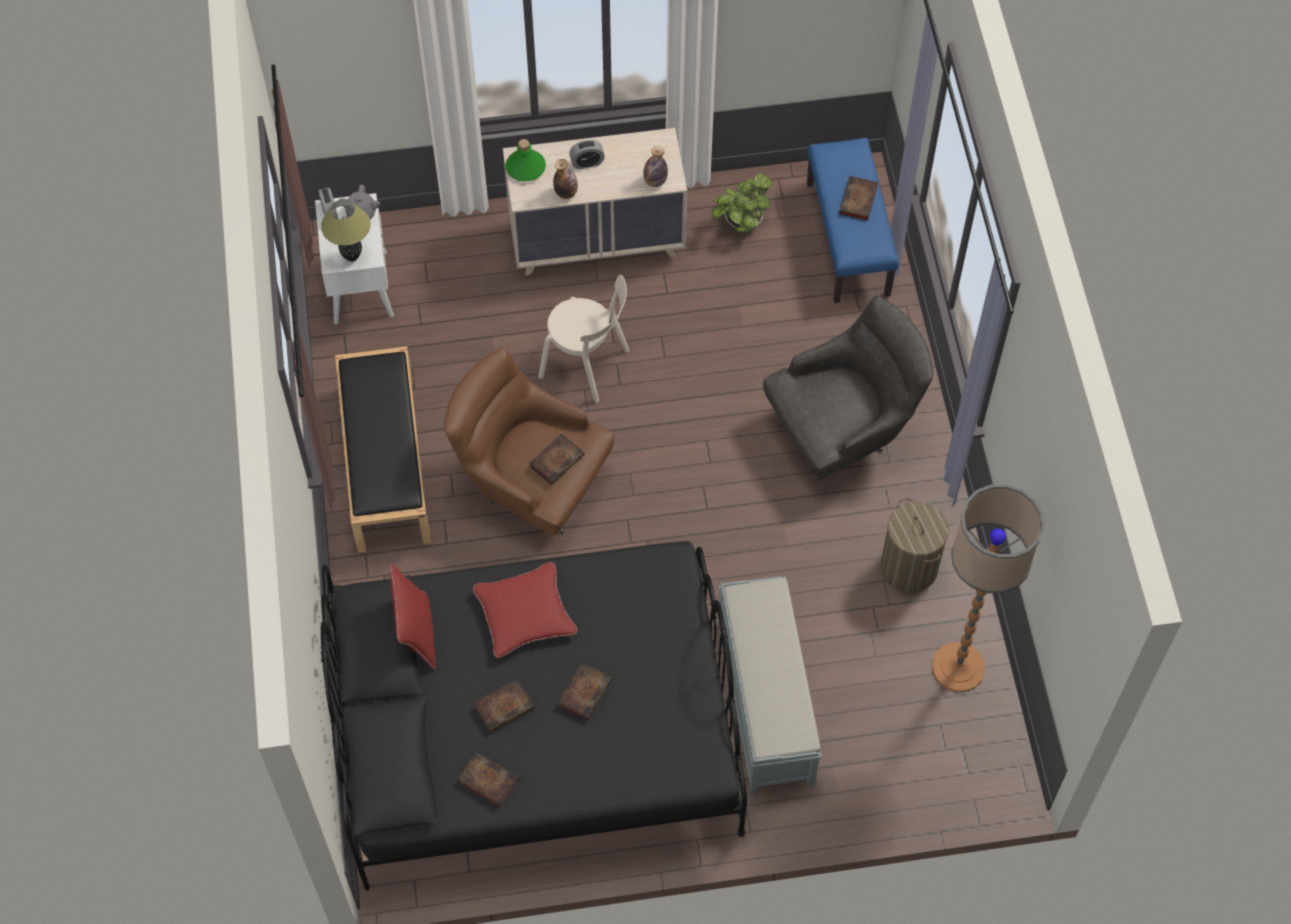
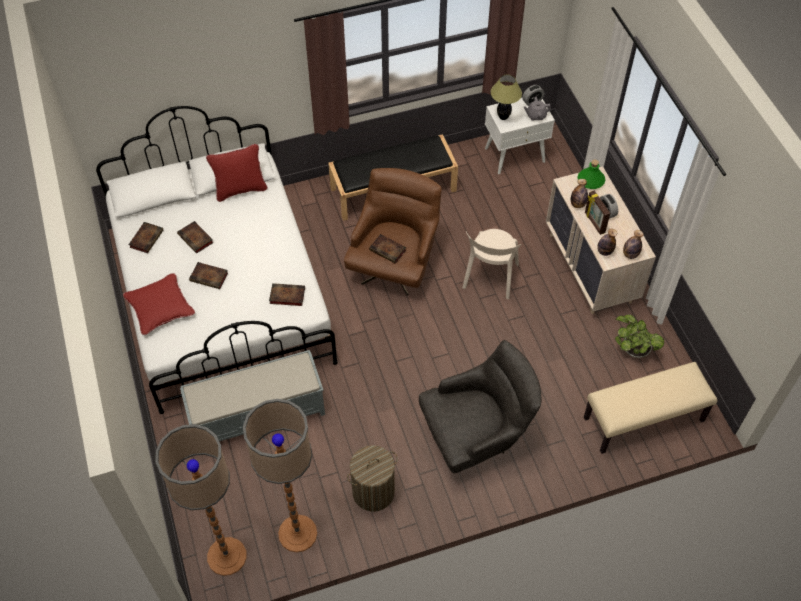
camera: 80 degrees right, 5 degrees down
(525, 614) = (260, 239): red pillow -> red pillow (160, 307)
(538, 731) = (223, 294): black bed -> white bed
(603, 181) = (594, 223): none -> picture frame
(666, 154) = (630, 255): none -> bottle
(842, 431) = (476, 436): grey armchair -> grey armchair turned 75 degrees counterclockwise
(849, 239) = (643, 420): blue bench -> beige bench
(858, 201) = (652, 397): book -> book (286, 296)
(981, 760) = (226, 556): none -> floor lamp

